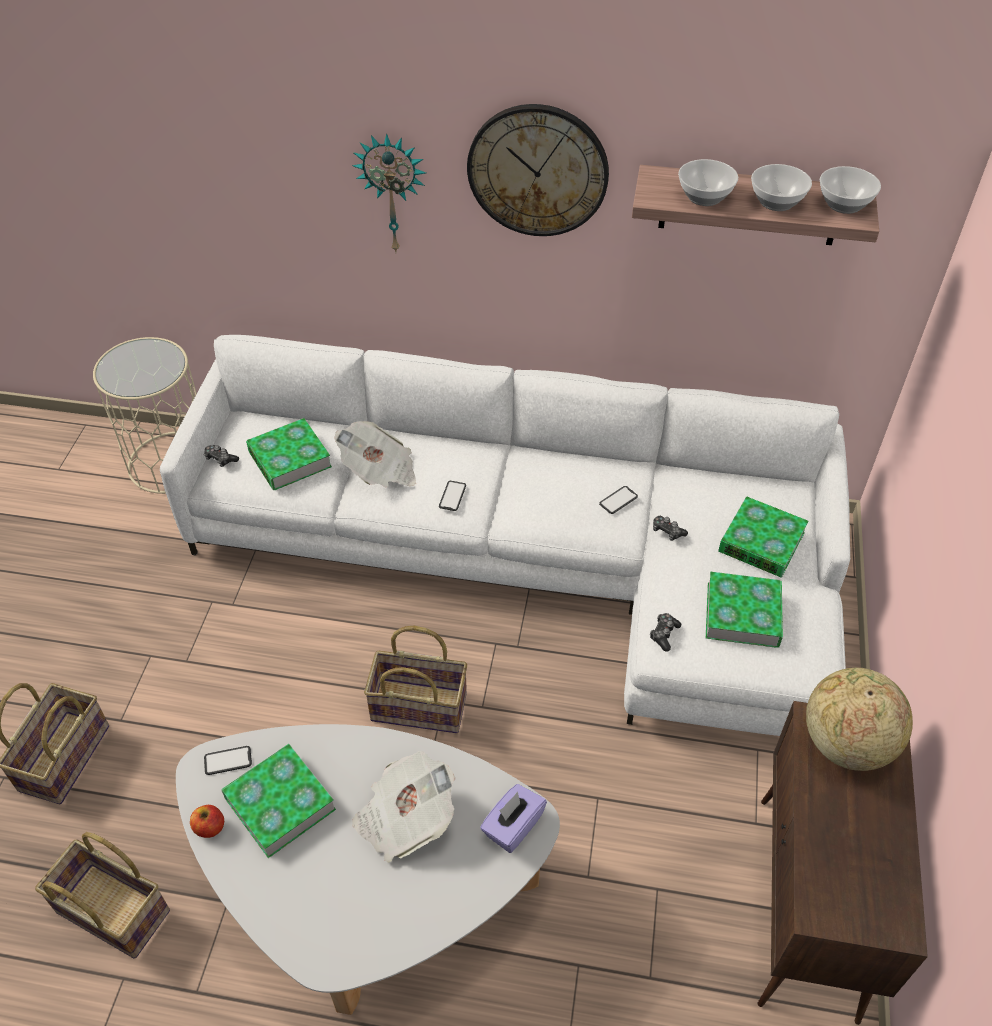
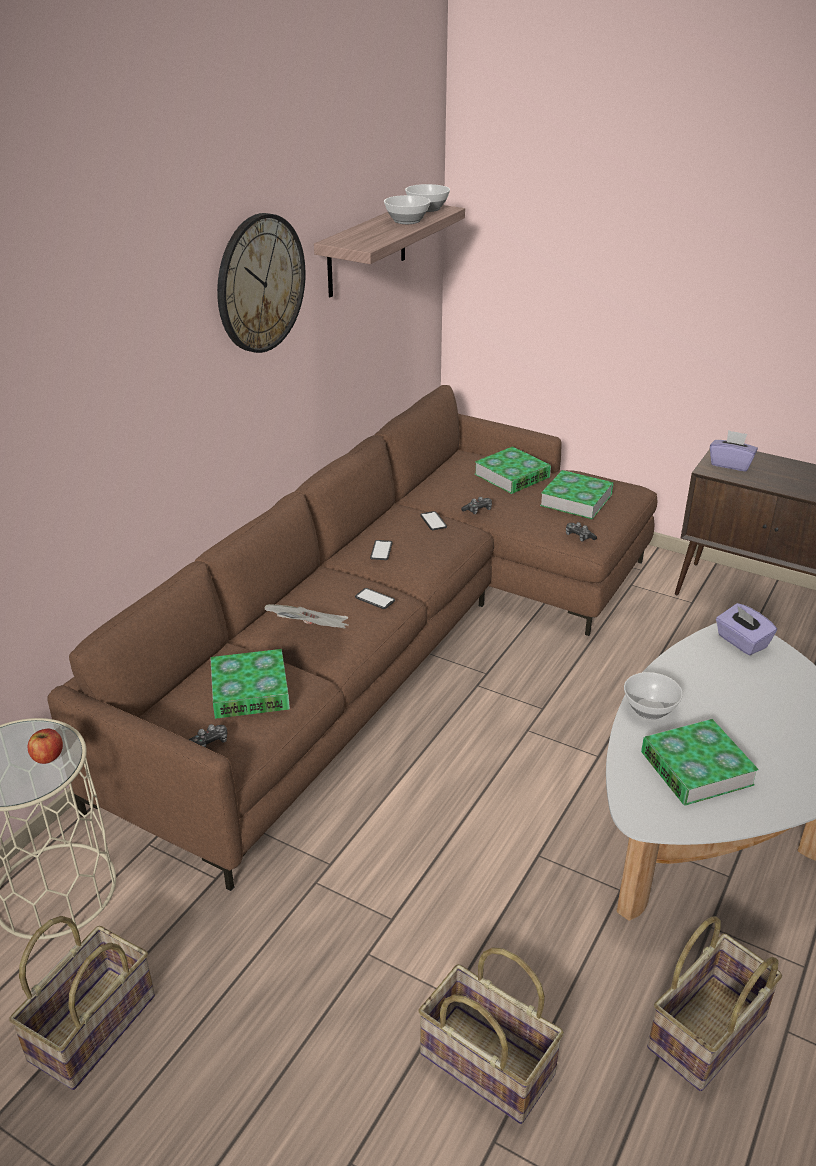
camera: 70 degrees left, 15 degrees down
(210, 827) = (714, 821): apple -> apple (47, 757)
(228, 760) = (638, 797): phone -> phone (381, 551)
(392, 192) = (169, 369): wall clock -> none
(405, 818) = (725, 696): newspaper -> none
(419, 705) = (526, 746): basket -> basket (91, 1026)
(537, 561) = (396, 640): white sofa -> brown sofa
(705, 197) = (381, 234): bowl -> bowl (650, 708)
(845, 743) = (730, 464): globe -> purple tissue box

